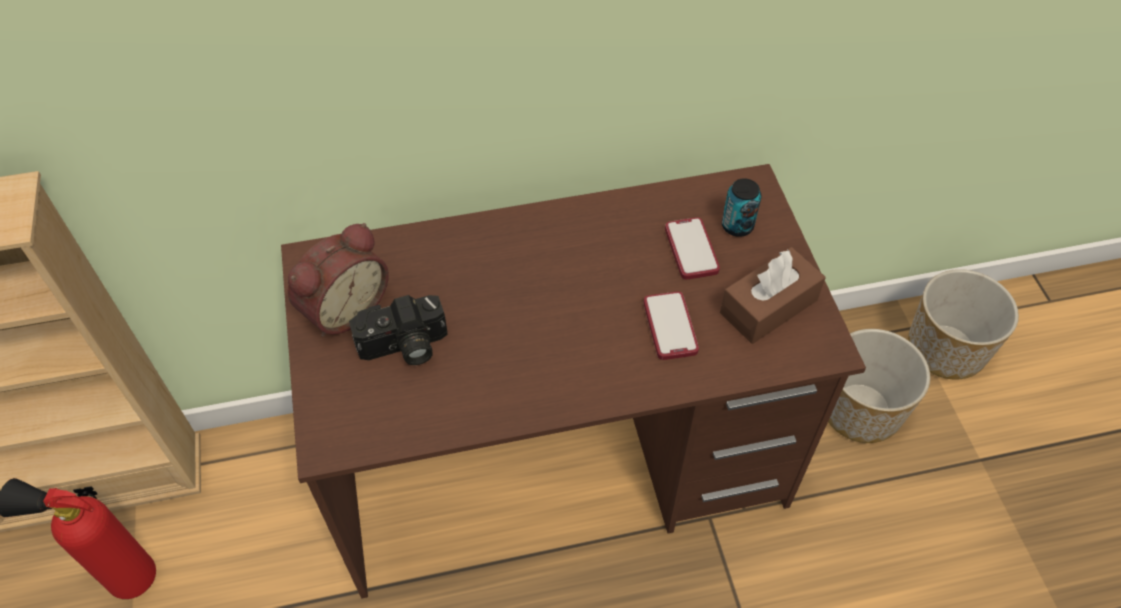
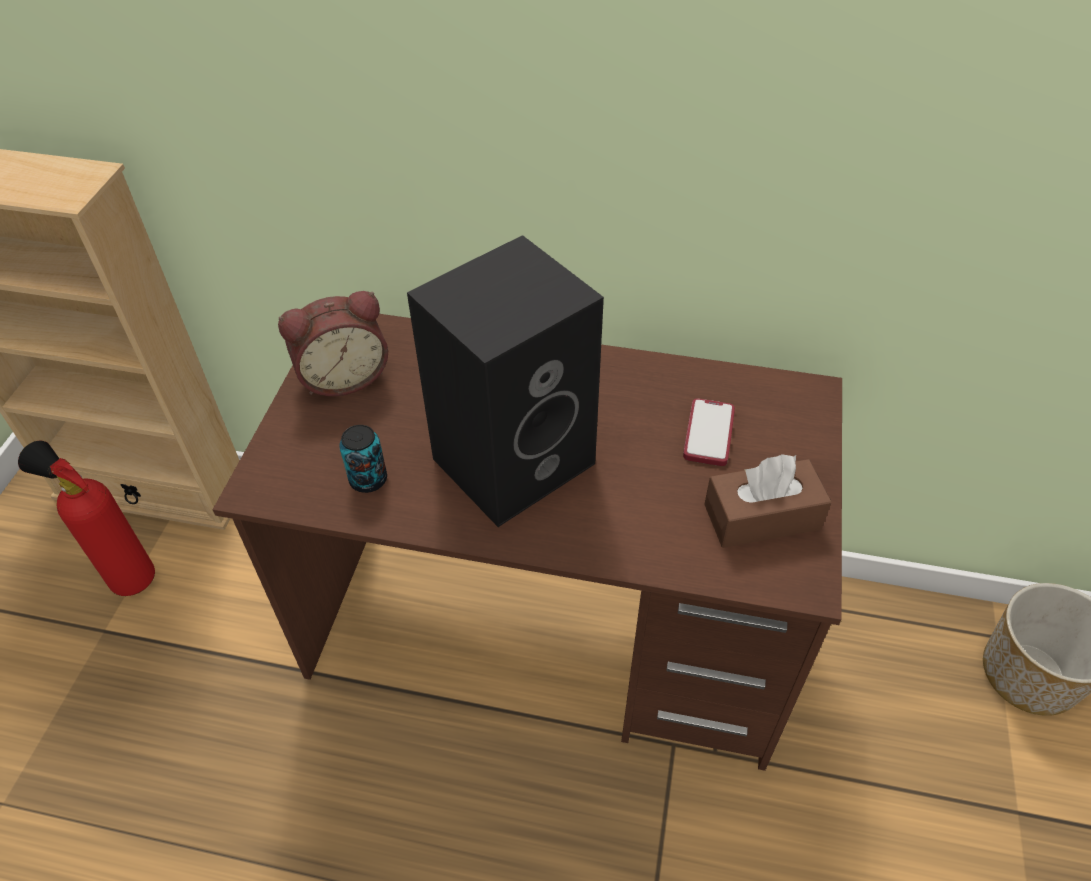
camera: 25 degrees right, 5 degrees down
(404, 347) = (375, 428): camera -> none
(544, 329) = (514, 457): none -> black speaker
(670, 327) = (643, 500): phone -> none
(737, 226) = (771, 426): can -> can (368, 479)
(860, 408) = (895, 699): planter -> none

